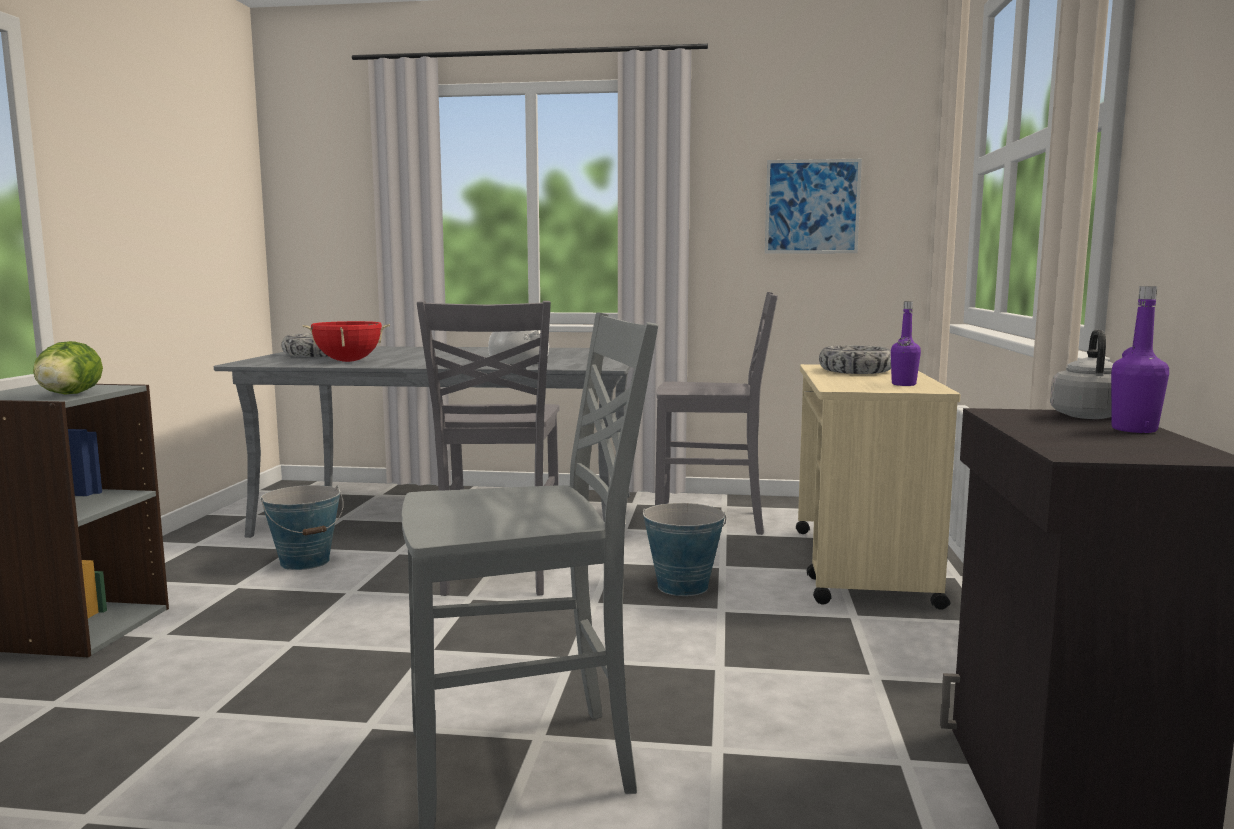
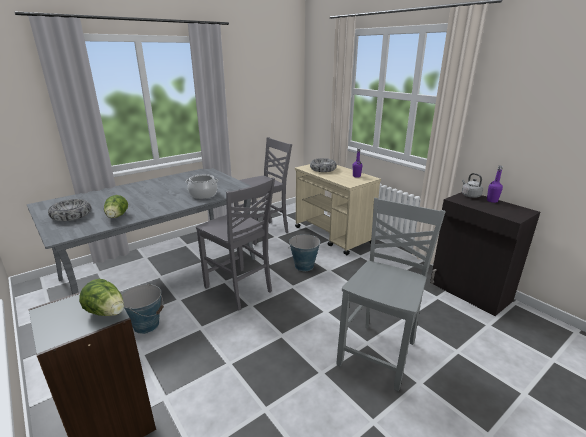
camera: 45 degrees left, 15 degrees up
(348, 361) = (117, 217): red cooking pot -> lettuce
(812, 206) = (267, 96): picture -> none

